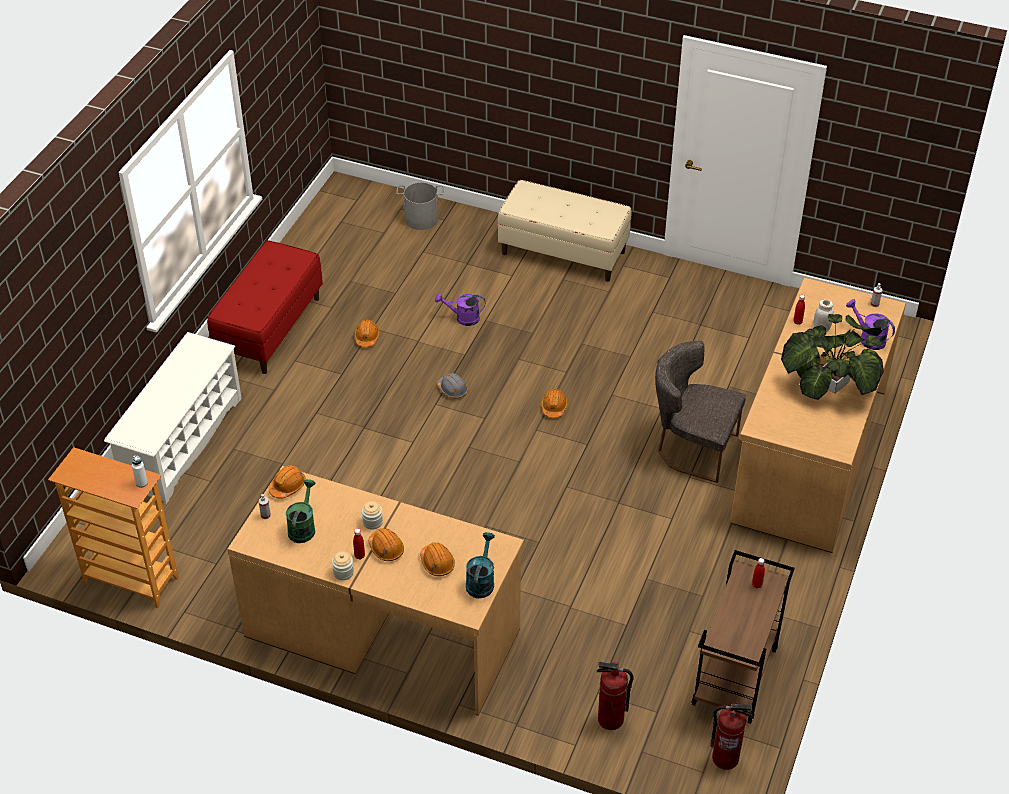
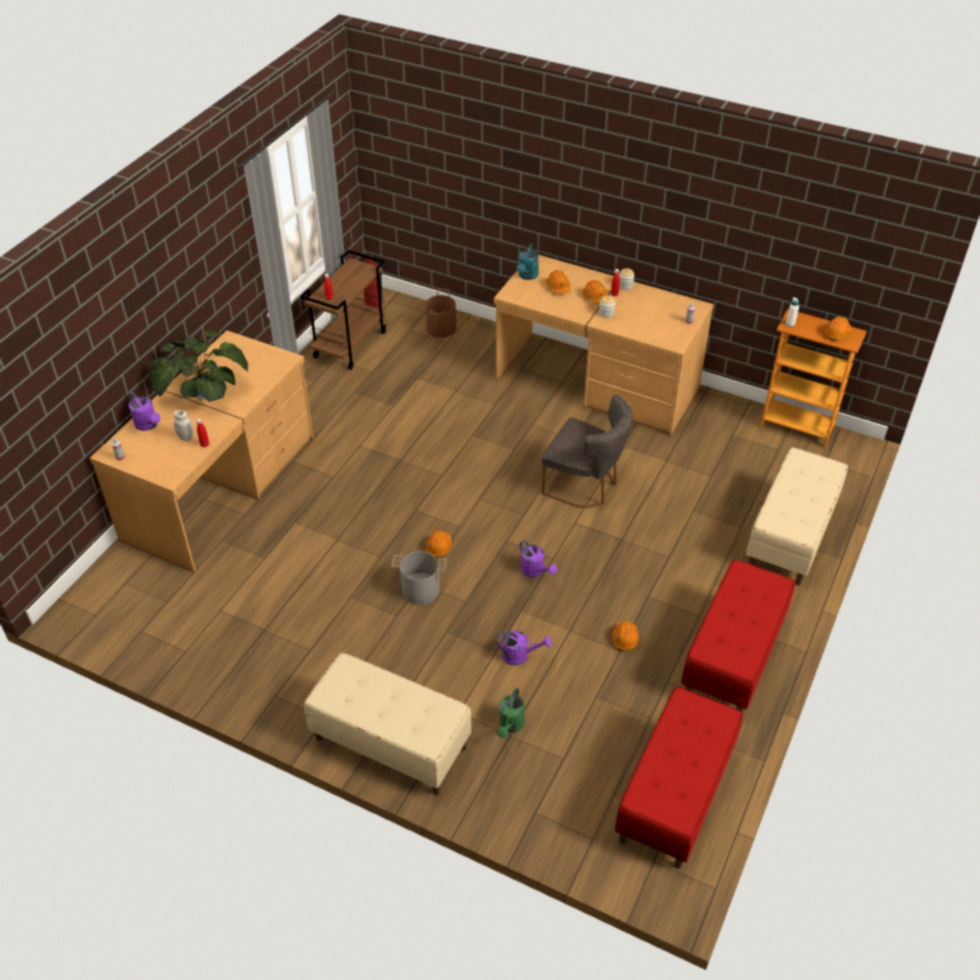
camera: 175 degrees left, 0 degrees up
(182, 442) = (791, 536): white shoe rack -> beige bench
(287, 486) = (675, 339): orange hard hat -> orange hard hat (836, 333)
(303, 527) = (659, 313): green watering can -> green watering can (510, 726)
(336, 235) = (675, 796): none -> red bench
(421, 218) = (564, 817): grey bucket -> grey bucket (420, 590)
(452, 390) = (535, 572): grey hard hat -> purple watering can
(610, 719) = (441, 328): fire extinguisher -> brown bucket
(692, 448) = (322, 500): grey chair -> grey chair (585, 485)

